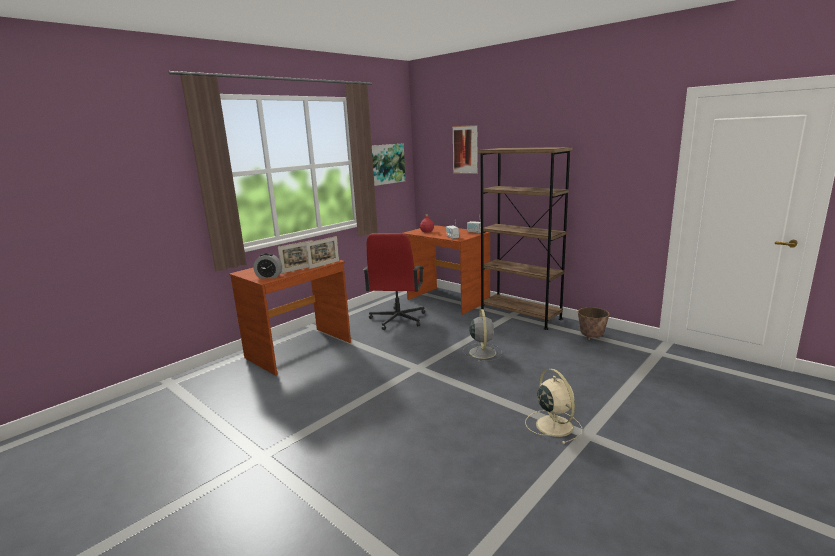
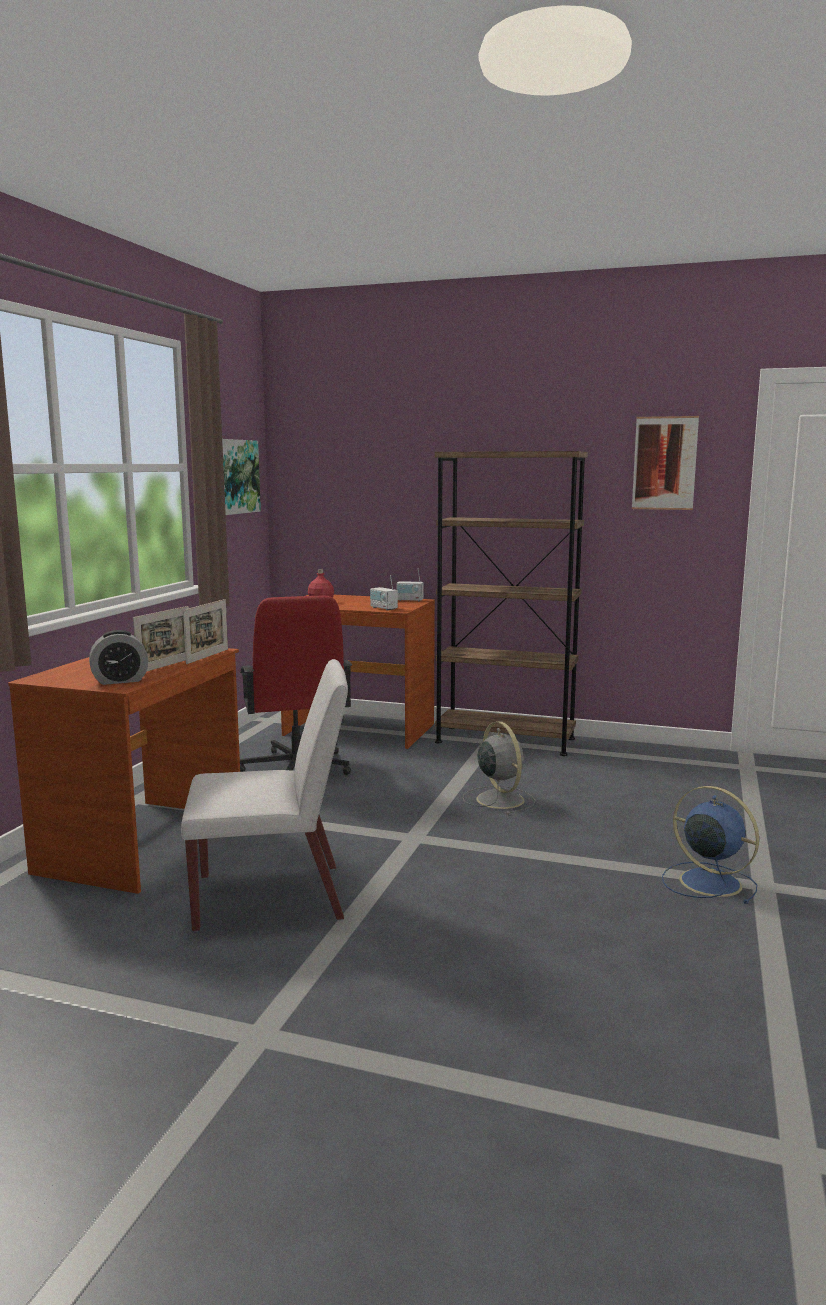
camera: 25 degrees left, 5 degrees down
(325, 388) = (272, 897): none -> white chair
(465, 149) = (382, 455): picture -> picture (664, 463)
(553, 425) = (707, 882): beige fan -> blue fan
(591, 337) = (640, 758): planter -> none

